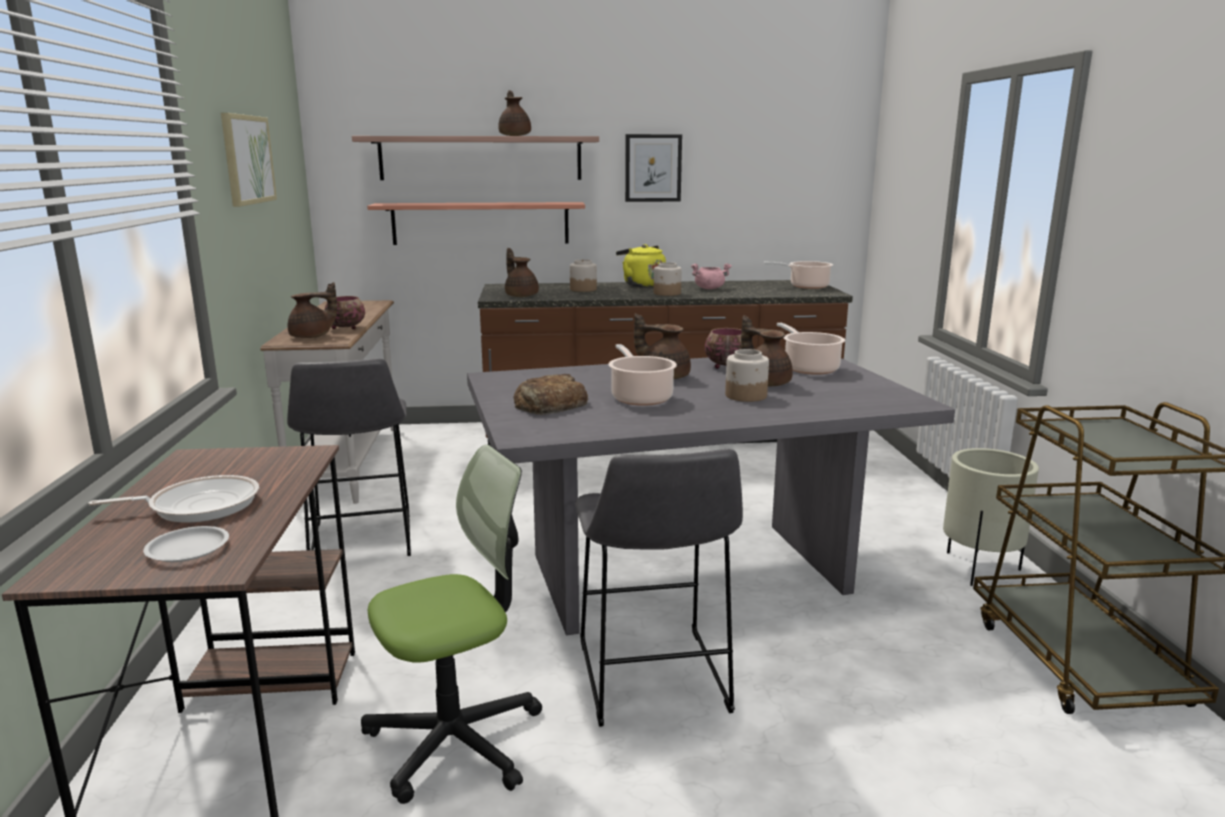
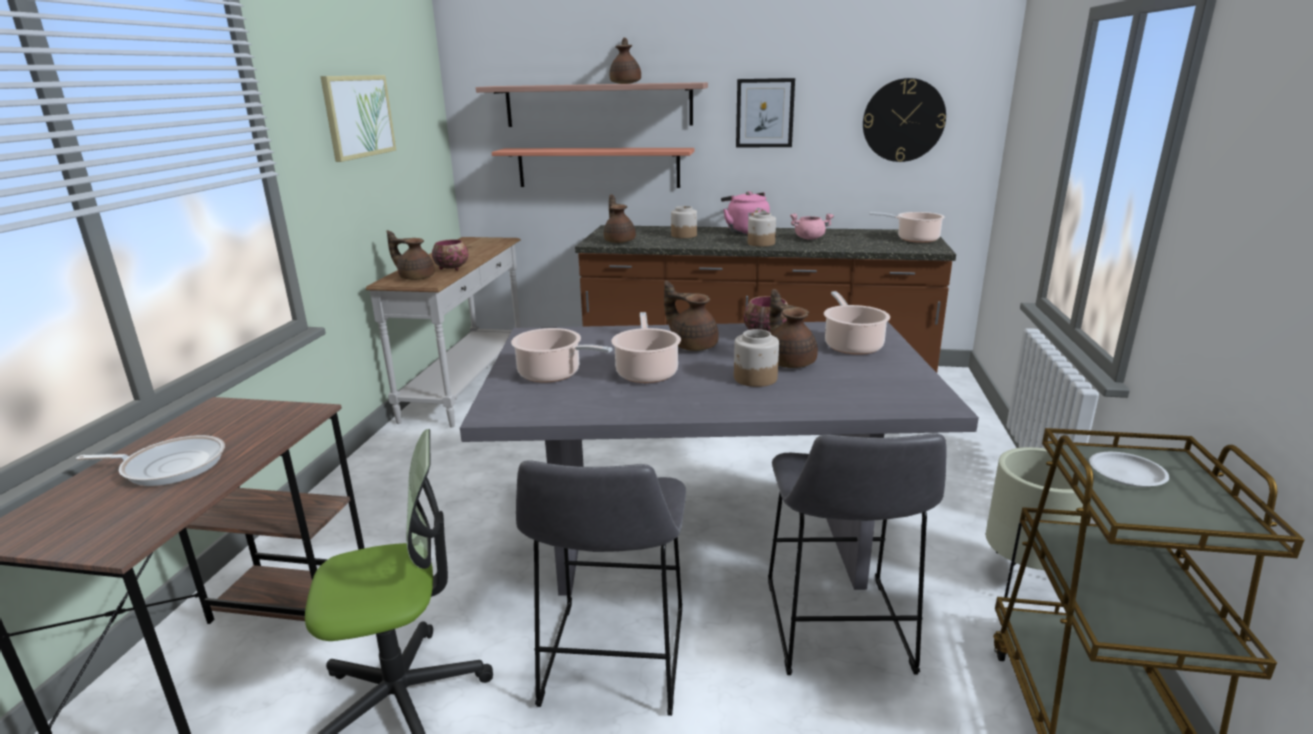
camera: 15 degrees right, 5 degrees up
(188, 549) = (117, 518): white plate -> white plate (1127, 473)
(312, 336) = (415, 277): brown teapot -> brown teapot turned 150 degrees counterclockwise
(360, 541) = (435, 467): grey stool -> grey stool (837, 631)
(549, 405) = (553, 374): bread -> cooking pot
(641, 285) = (745, 231): yellow kettle -> pink kettle
(783, 176) = (903, 120): none -> wall clock

